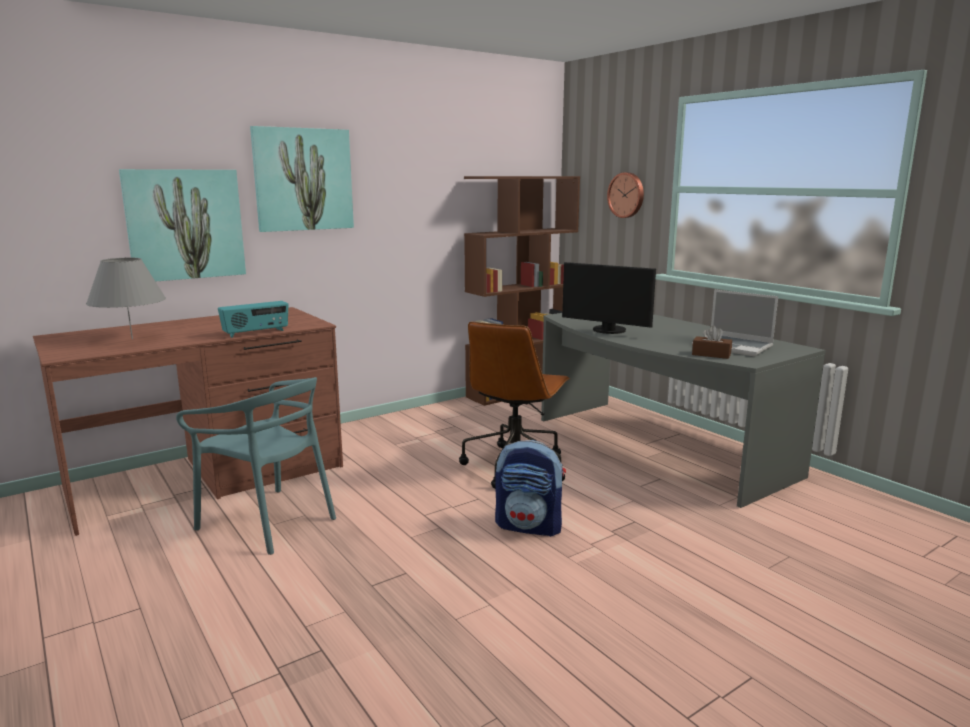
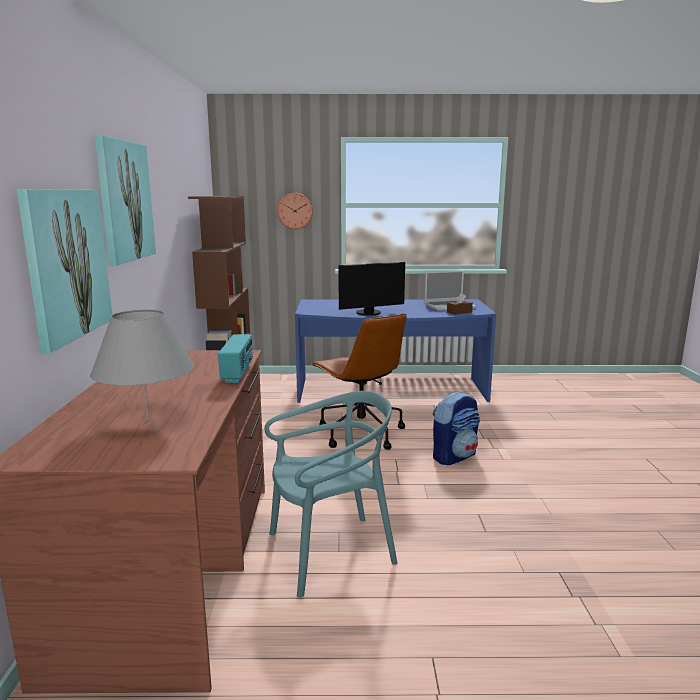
camera: 55 degrees left, 0 degrees up
(655, 448) = (391, 391): grey desk -> blue desk

